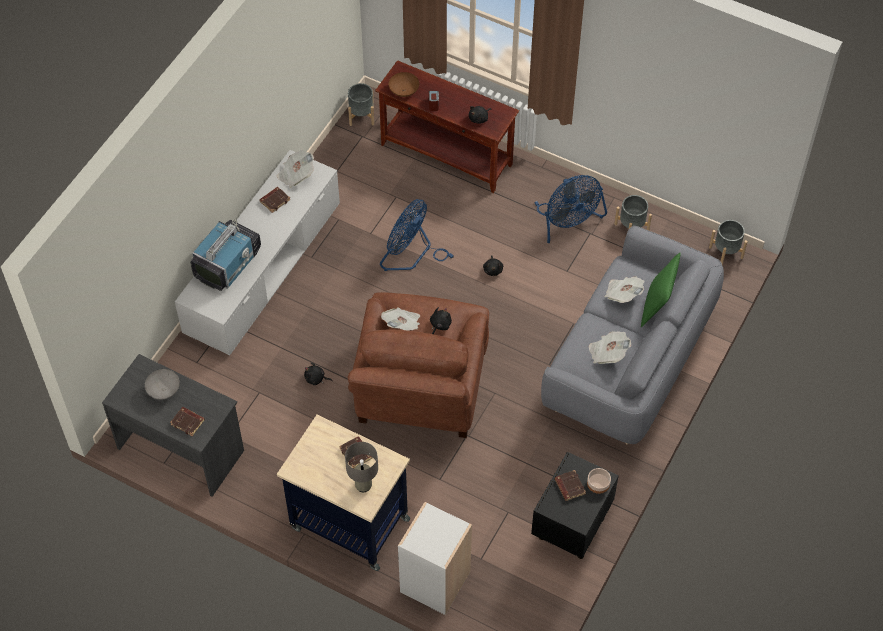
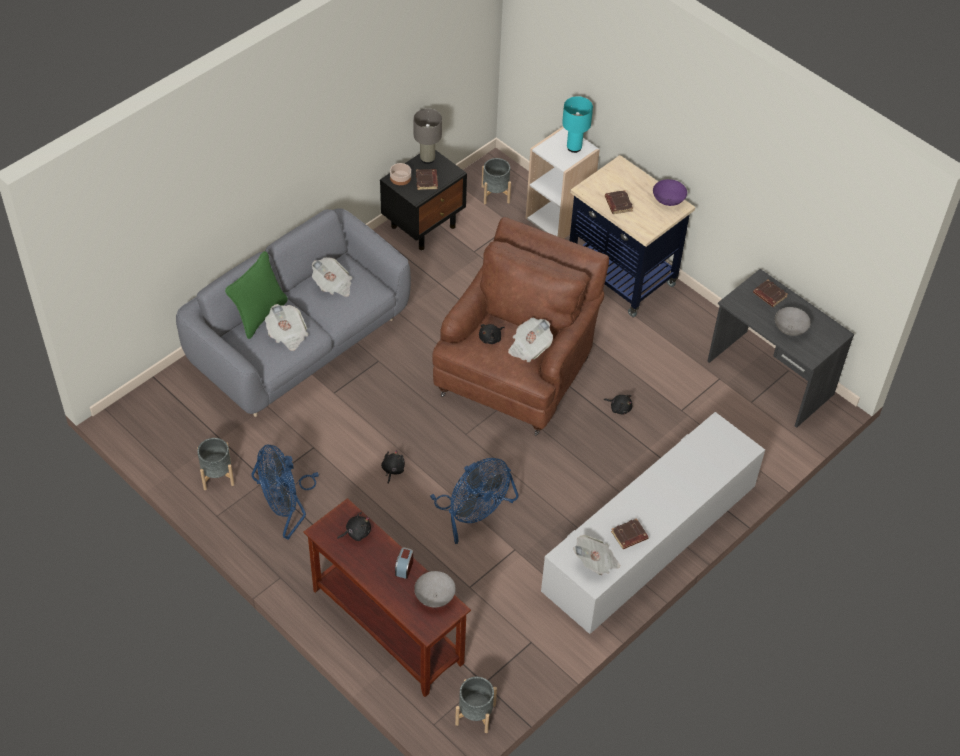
camera: 165 degrees left, 5 degrees down
(228, 263) = (698, 475): television -> none
(305, 473) = (669, 200): none -> purple bowl
(363, 485) = (619, 179): grey table lamp -> grey table lamp (428, 159)
(404, 91) = (435, 596): brown bowl -> grey bowl
(426, 538) = (573, 147): none -> turquoise table lamp
(566, 221) = (286, 502): blue fan -> blue fan turned 105 degrees counterclockwise
(726, 252) = (133, 421): grey planter -> grey planter (495, 194)

